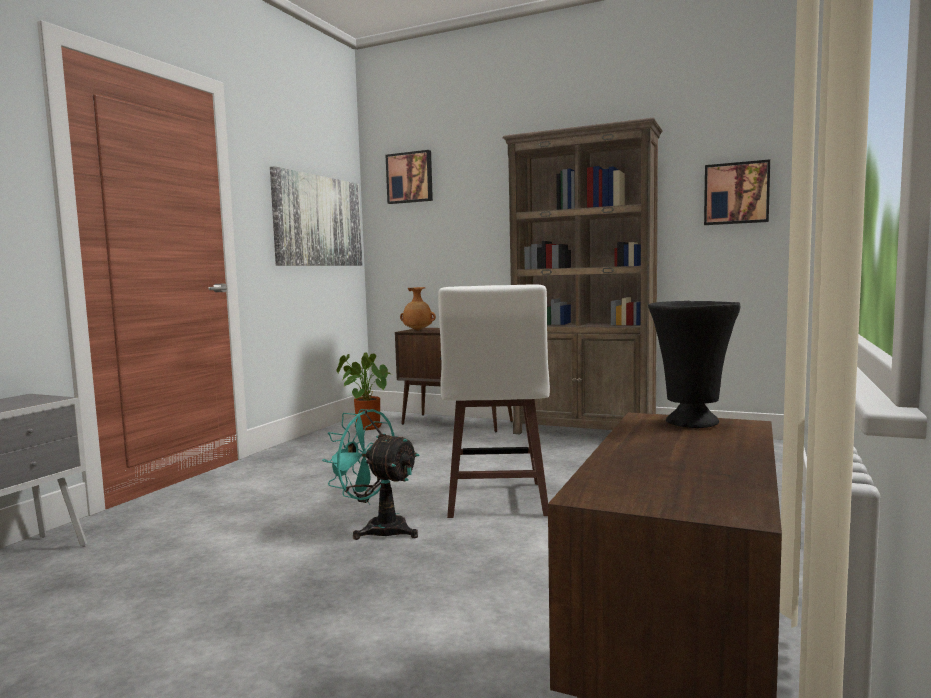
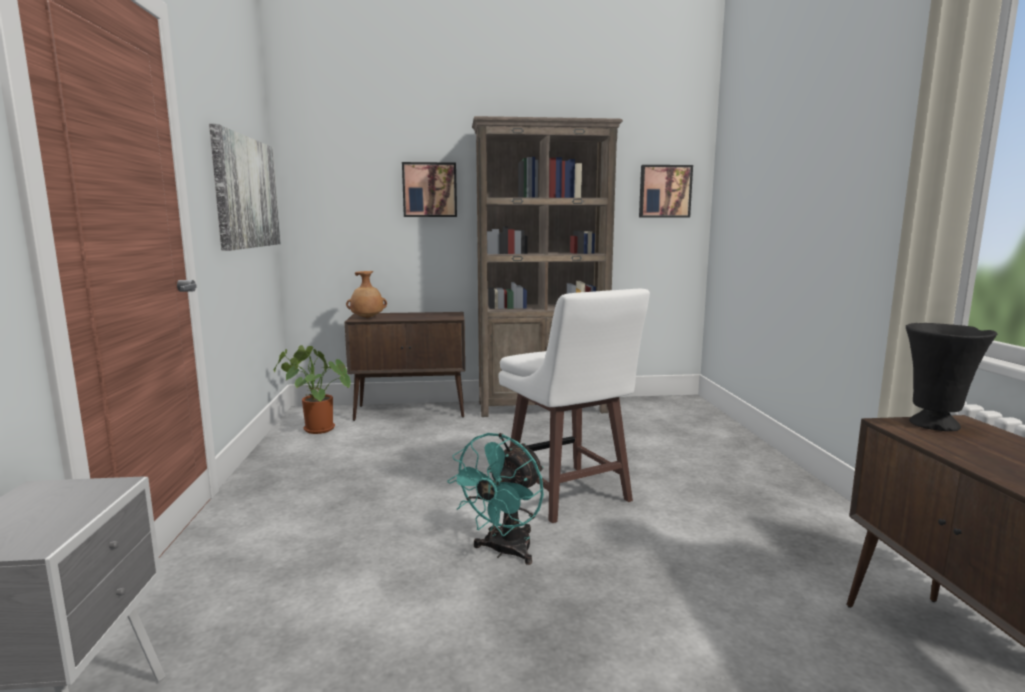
camera: 30 degrees left, 5 degrees up
(378, 529) = (504, 552): turquoise fan -> turquoise fan turned 60 degrees counterclockwise
(410, 177) = (338, 146): picture -> picture (430, 190)

